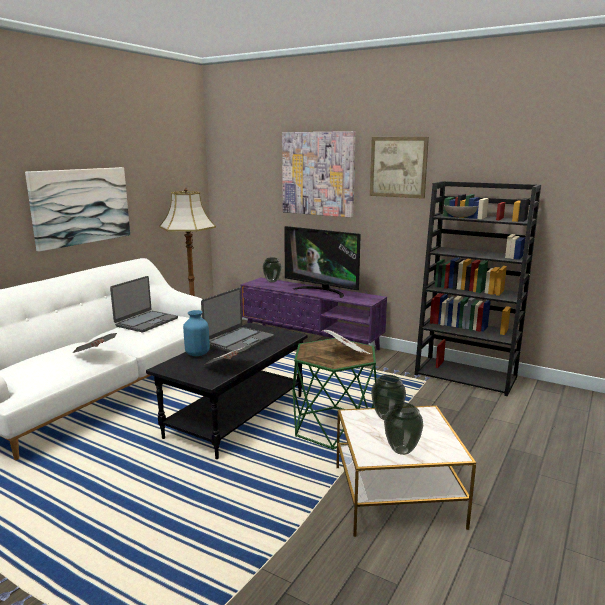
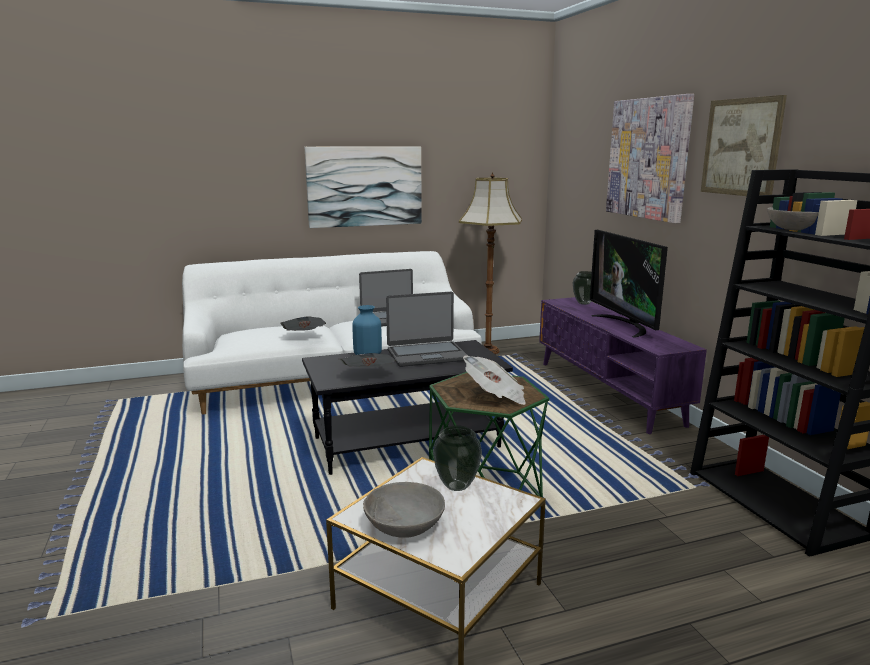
camera: 40 degrees right, 0 degrees up
(402, 450) = (404, 525): vase -> grey bowl

